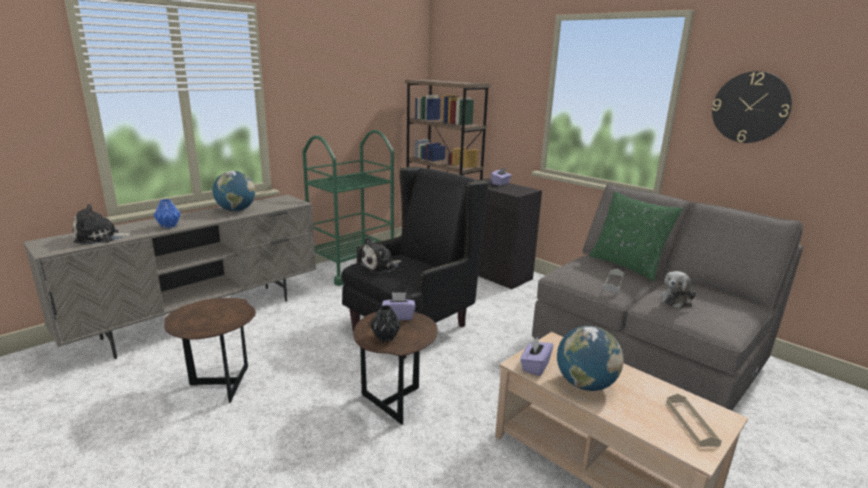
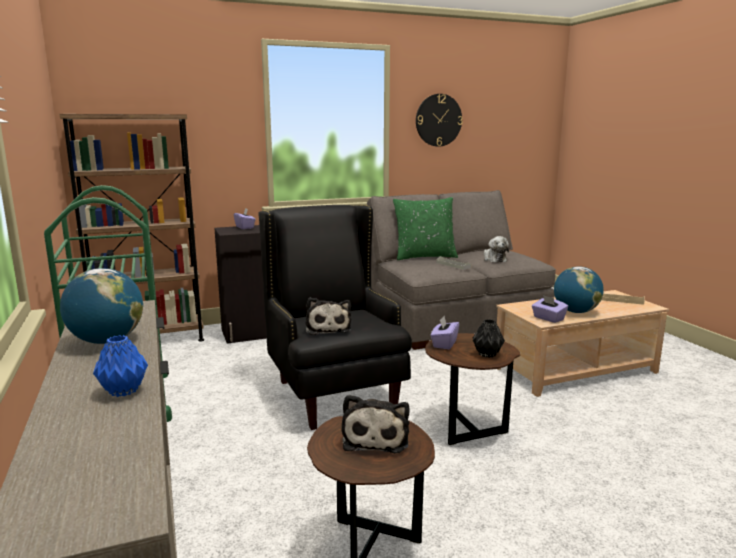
camera: 65 degrees left, 5 degrees down
(100, 238) = (106, 457): plush toy -> plush toy (376, 437)

